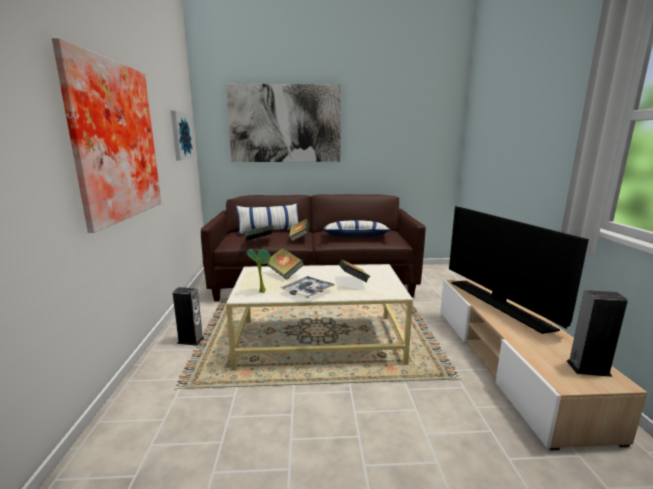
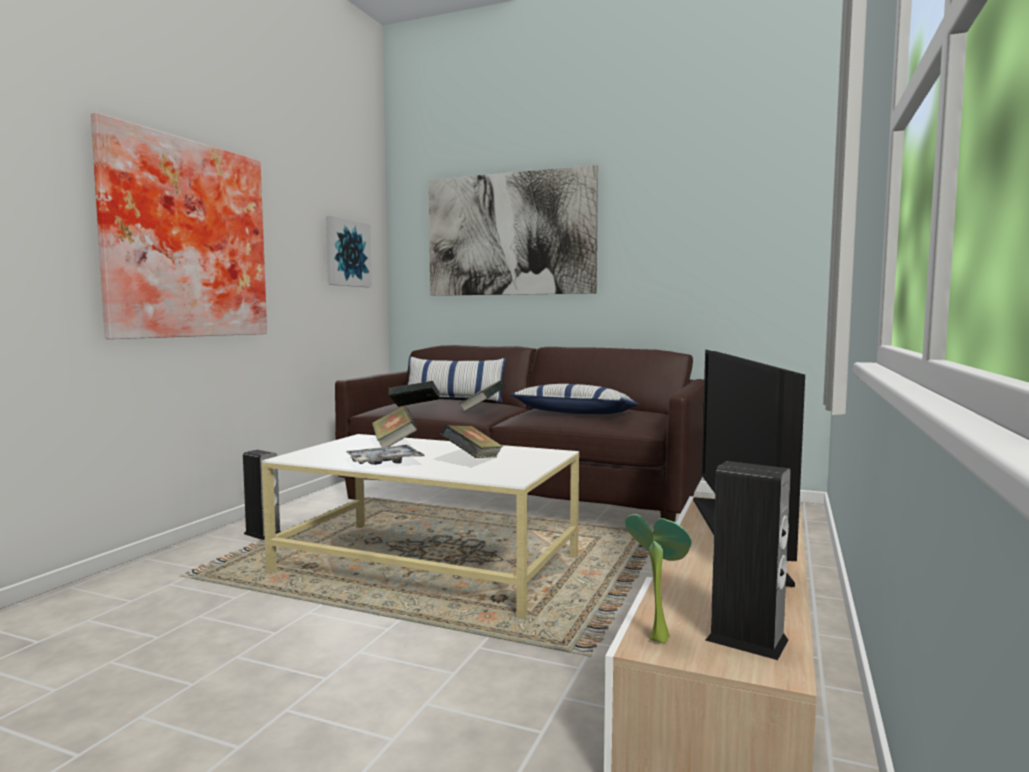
camera: 25 degrees right, 10 degrees down
(261, 291) = (326, 455): potted plant -> potted plant (657, 637)

